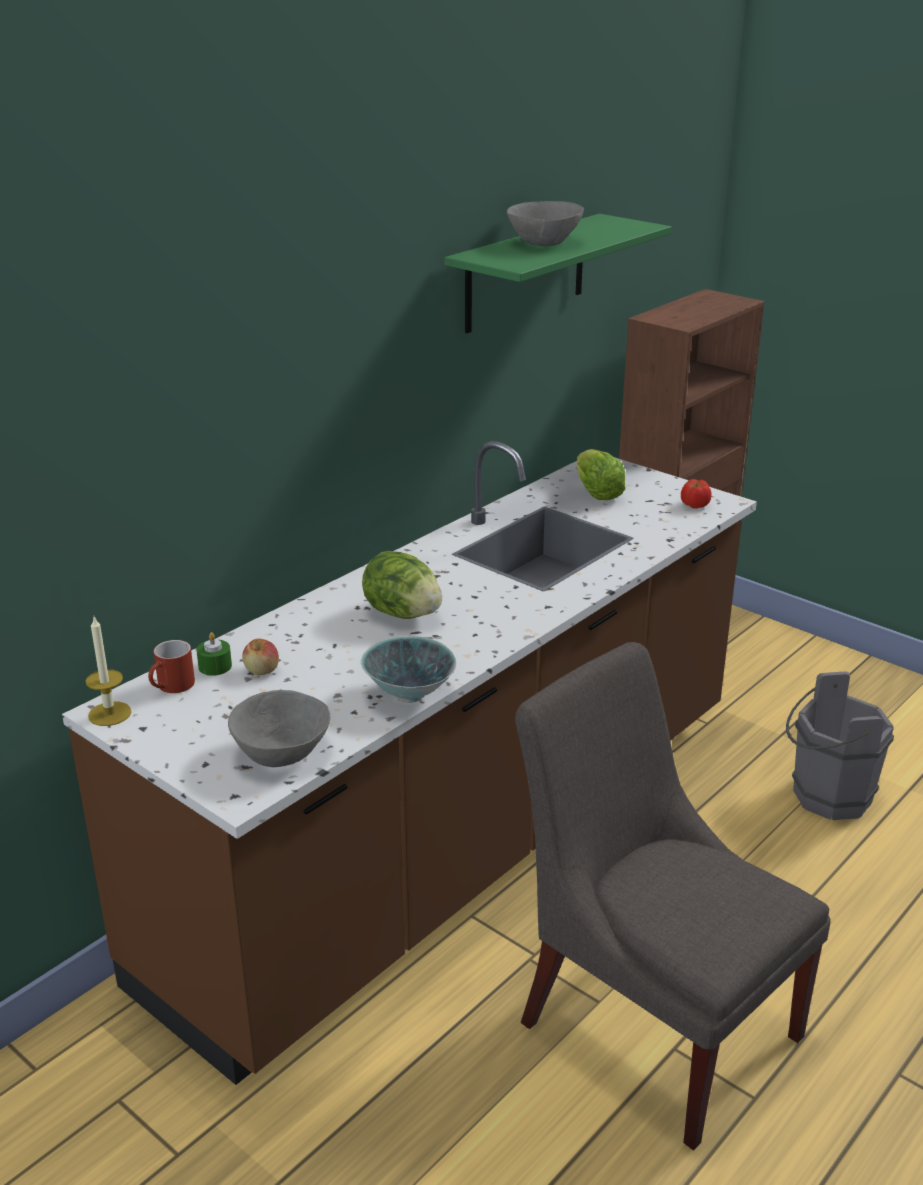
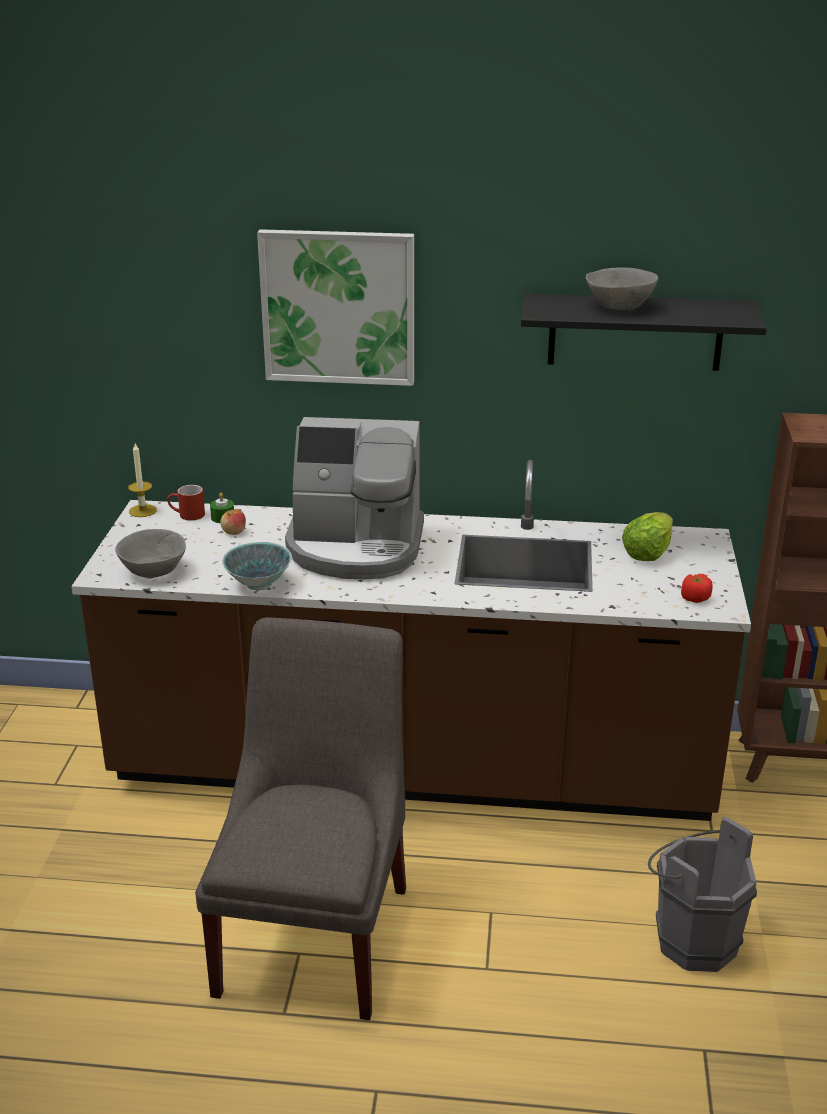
camera: 55 degrees right, 0 degrees up
(281, 330) = (338, 307): none -> picture
(402, 613) = (356, 547): lettuce -> coffee machine
(525, 273) = (635, 332): green shelf -> black shelf

